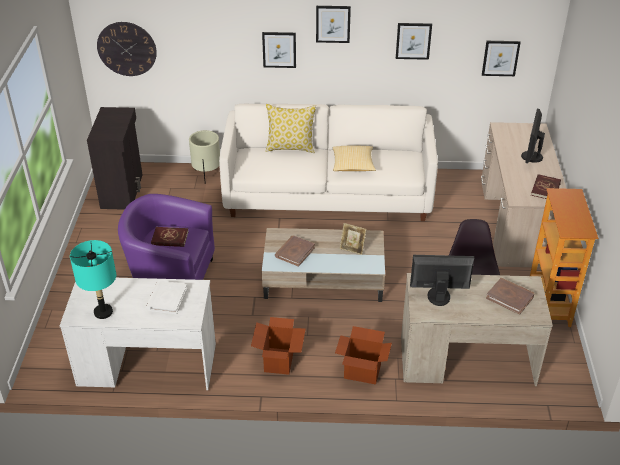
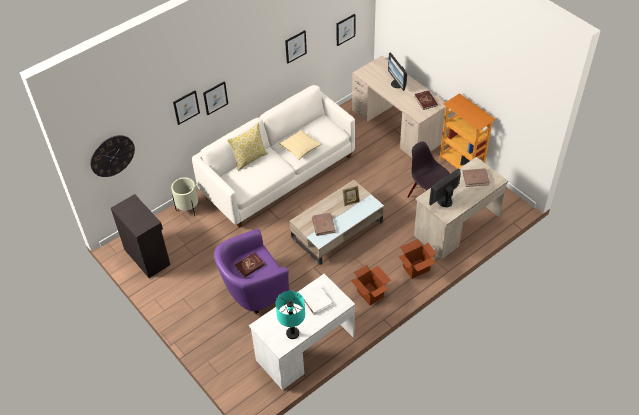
camera: 40 degrees left, 10 degrees up
(333, 24) = (246, 62): picture -> picture (186, 107)

